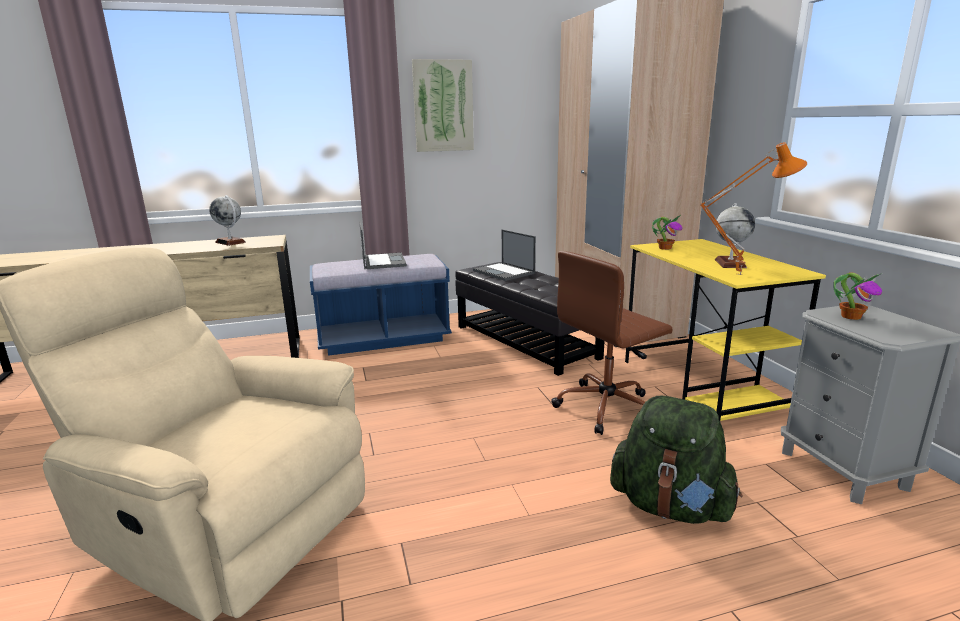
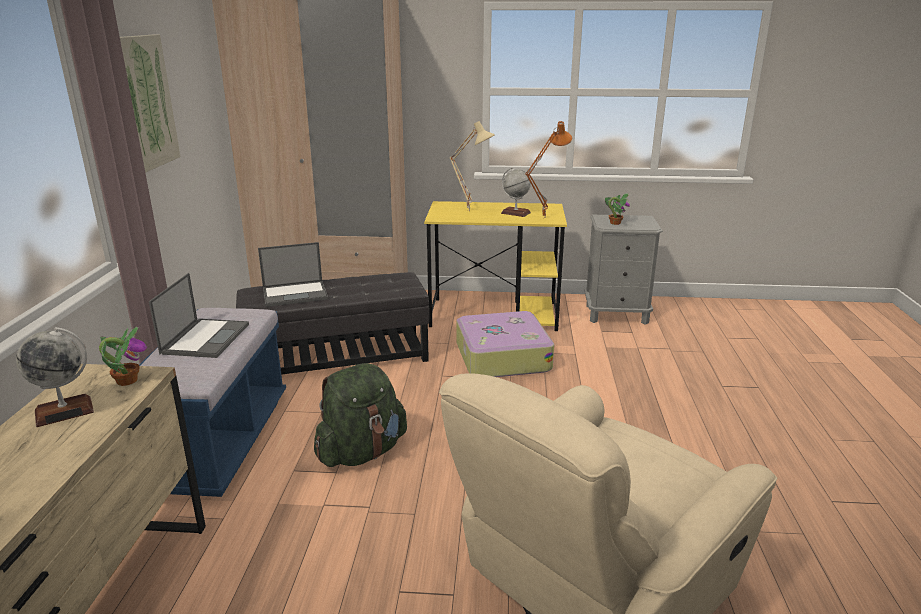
camera: 70 degrees left, 5 degrees up
(383, 261) = (206, 338): laptop -> laptop turned 90 degrees clockwise
(607, 408) = (501, 356): brown office chair -> suitcase
(665, 248) = (450, 215): potted plant -> potted plant (126, 380)
(670, 506) = (634, 373): green backpack -> green backpack (362, 452)
(698, 250) = (470, 210): none -> beige table lamp

